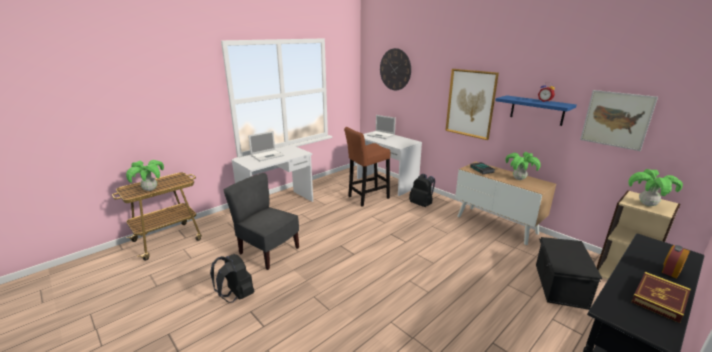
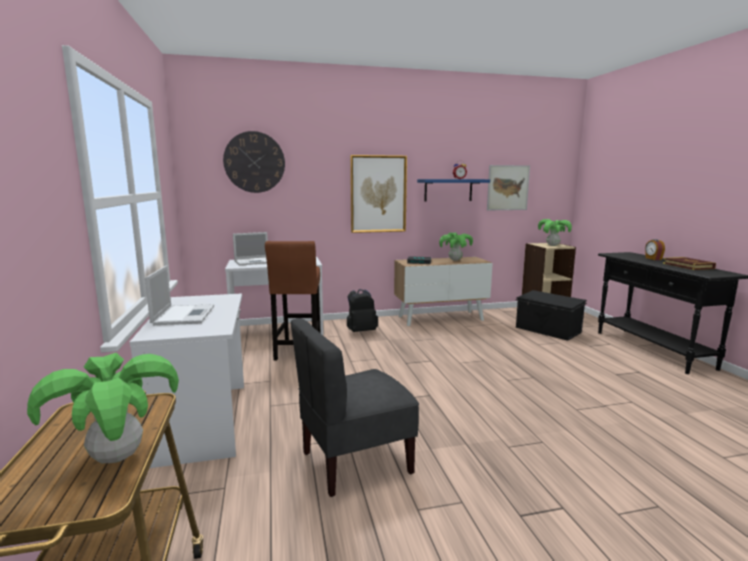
camera: 60 degrees left, 10 degrees down
(236, 295) = (468, 525): black backpack -> none

